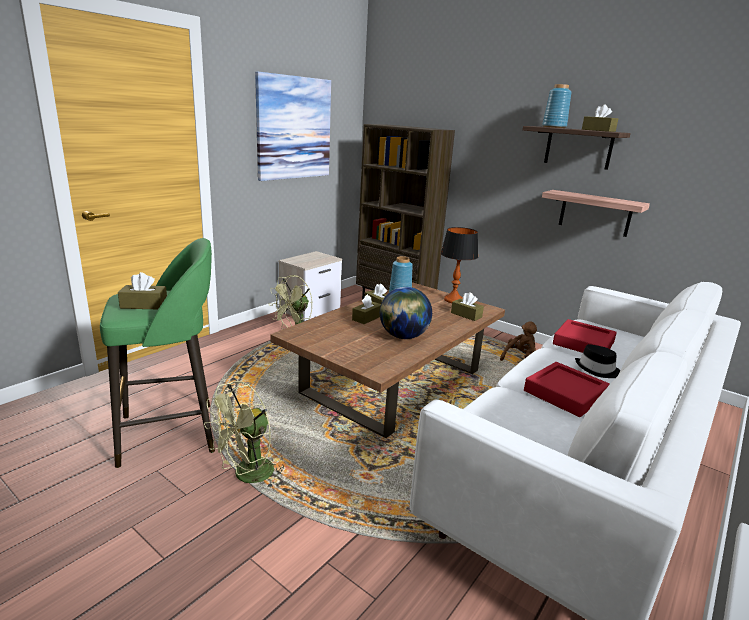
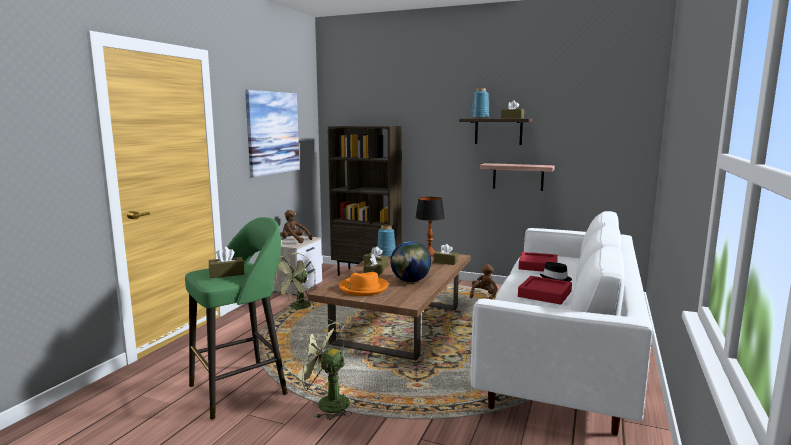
camera: 15 degrees left, 10 degrees down
(247, 476) = (326, 403): green fan -> green fan turned 90 degrees clockwise
(310, 259) = (294, 241): none -> brown plush toy
(339, 337) = (363, 288): none -> orange hat

